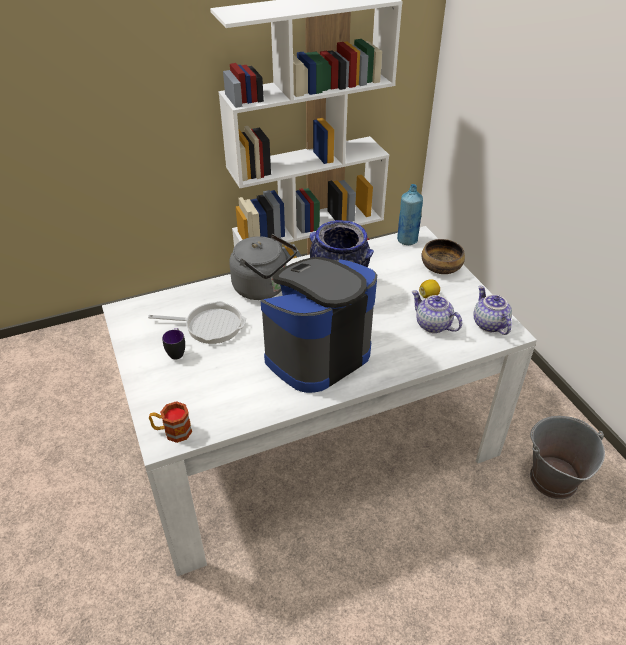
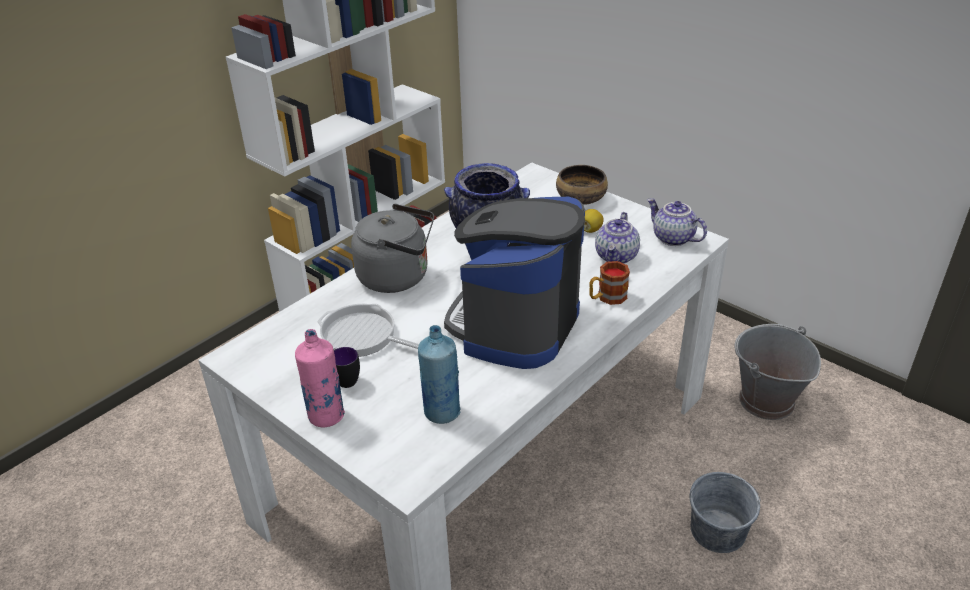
camera: 25 degrees left, 5 degrees down
(146, 374) = (326, 416): none -> pink bottle
(172, 431) = (411, 465): mug -> mug (607, 297)
(210, 325) = (364, 336): frying pan -> frying pan turned 135 degrees counterclockwise
(407, 240) = (523, 181): blue bottle -> blue bottle (442, 412)
(432, 325) = (617, 256): teapot -> teapot turned 90 degrees counterclockwise
(444, 565) = (718, 531): none -> grey bucket

